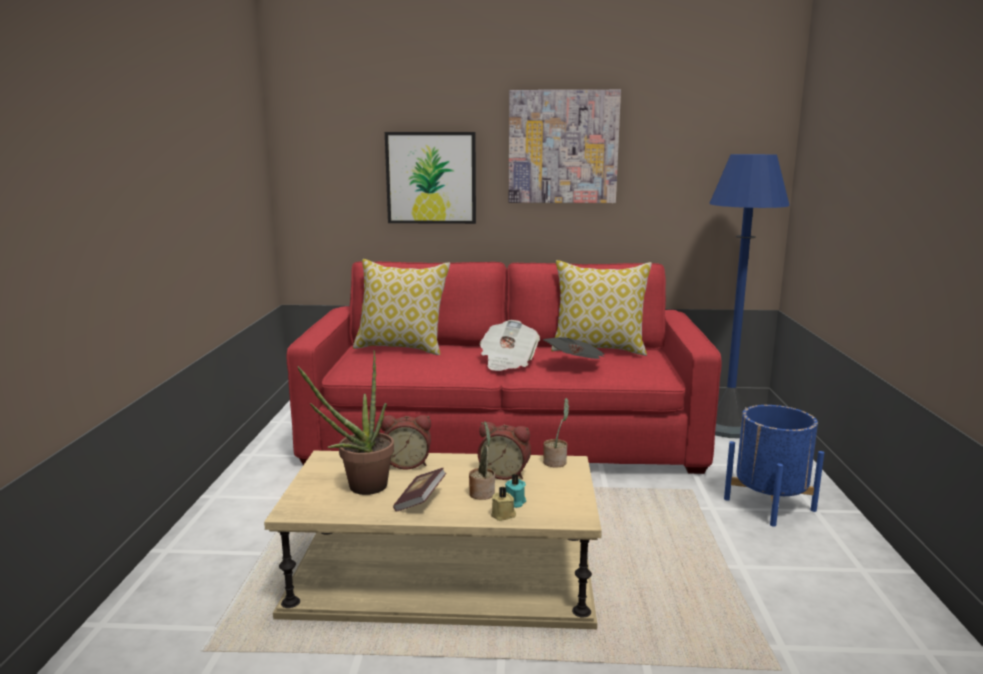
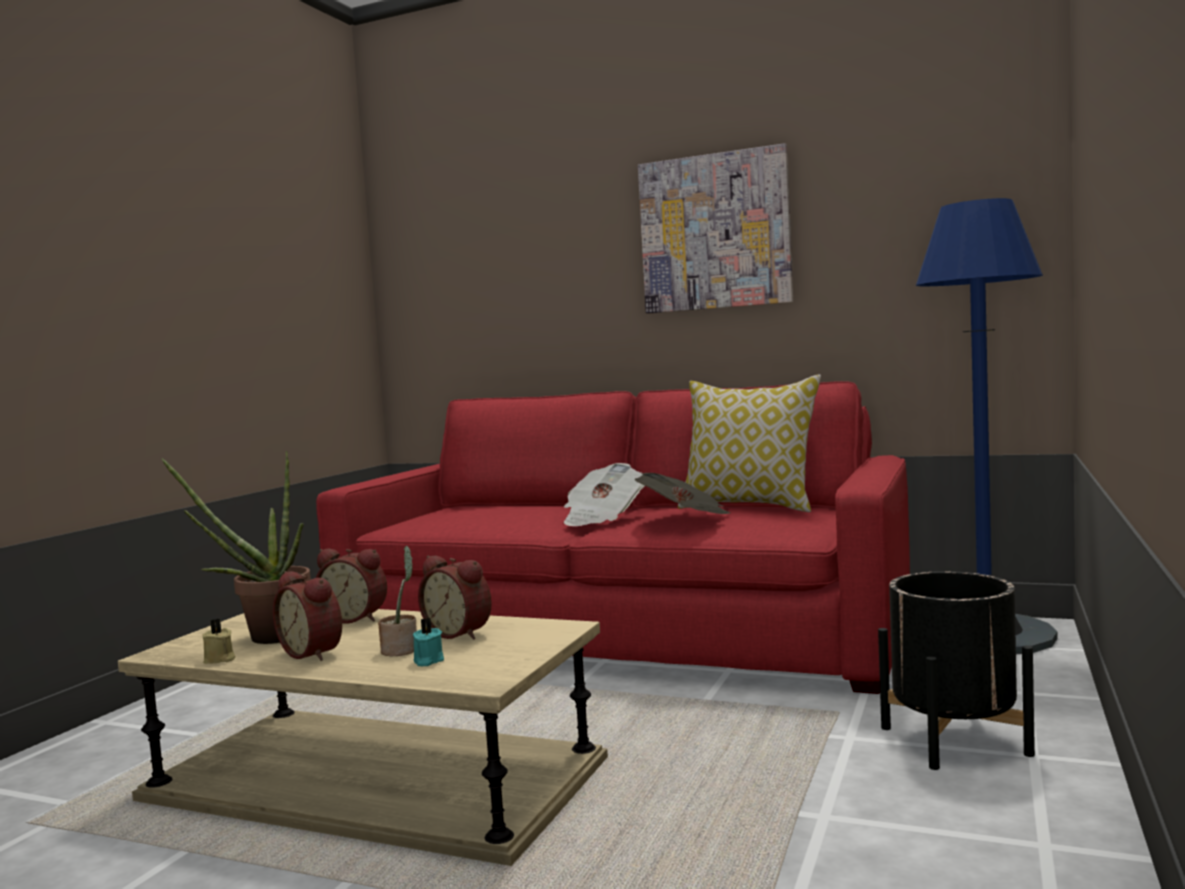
camera: 20 degrees right, 10 degrees down
(402, 348) = (488, 506): pillow -> none
(420, 500) = (314, 652): book -> alarm clock
(431, 178) = (550, 290): picture -> none
(503, 515) = (392, 673): beige candle -> beige candle (220, 659)
(556, 462) = (545, 625): potted plant -> none
(769, 504) = (954, 741): blue planter -> black planter

